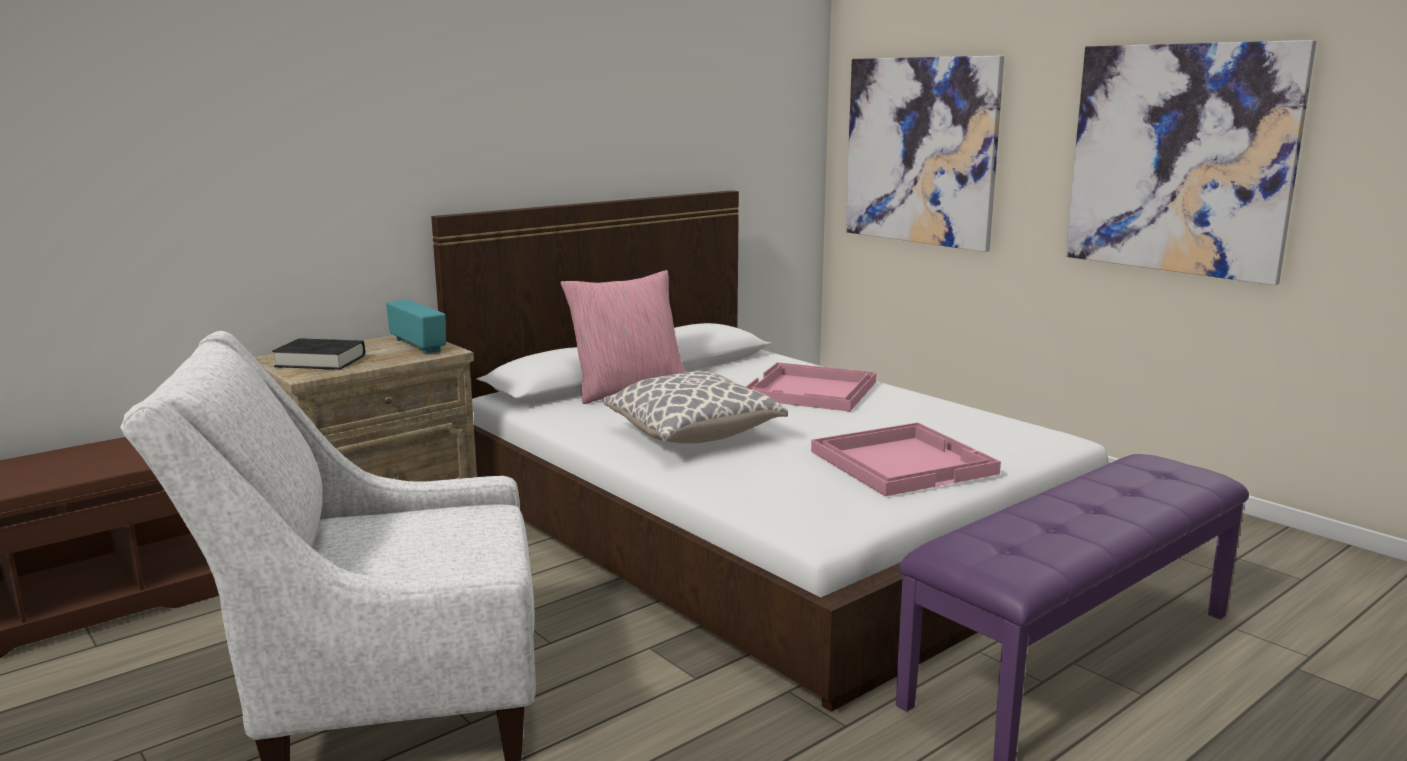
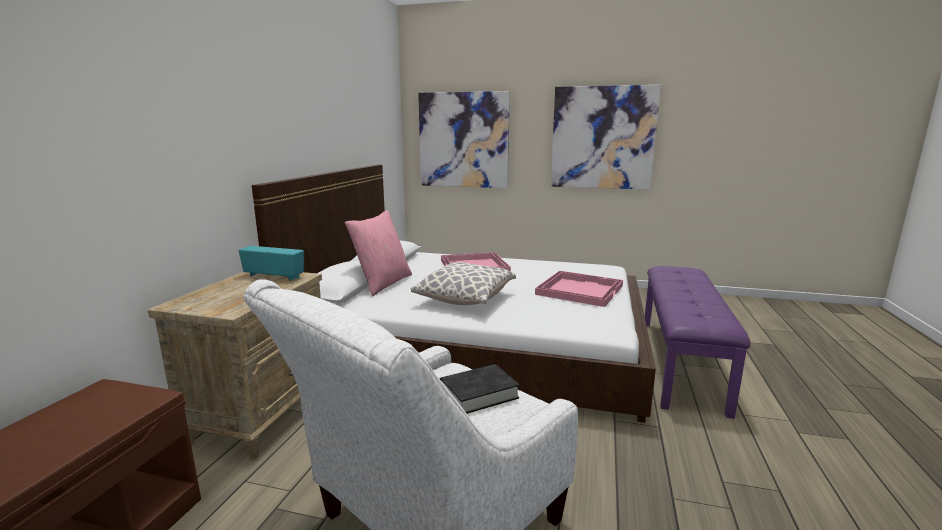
camera: 35 degrees left, 0 degrees up
(320, 361) = (221, 299): black book -> black book (478, 394)

